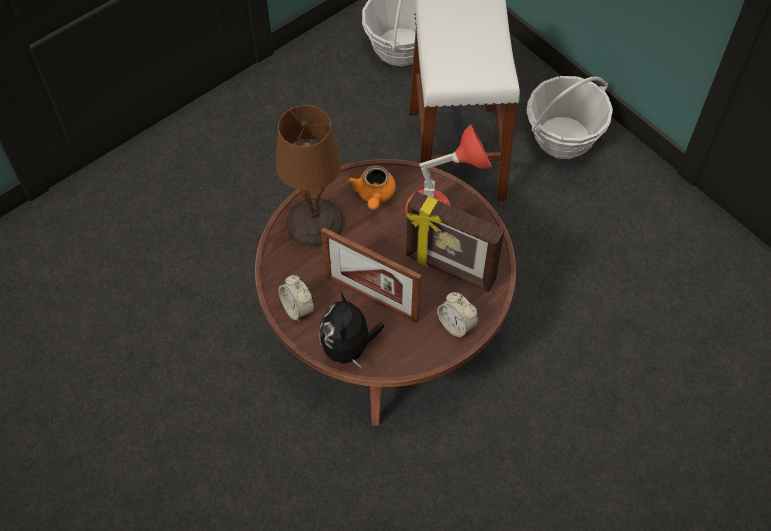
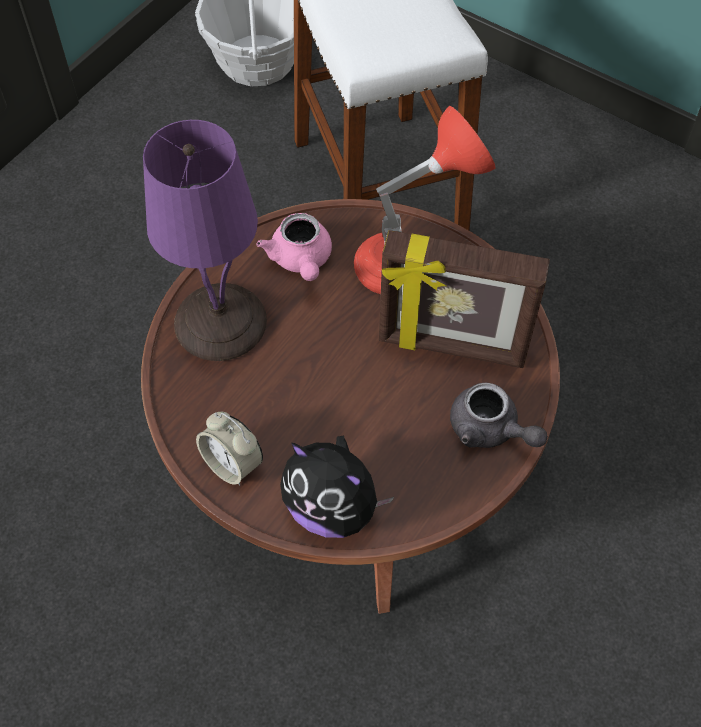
camera: 15 degrees left, 0 degrees up
(315, 221) = (222, 320): brown table lamp -> purple table lamp
(348, 347) = (333, 507): plush toy -> plush toy turned 45 degrees counterclockwise
(371, 298) = (345, 419): picture frame -> none
(374, 195) = (301, 260): orange teapot -> pink teapot
(456, 325) = (490, 430): alarm clock -> grey teapot
(563, 138) = (518, 136): basket -> none

